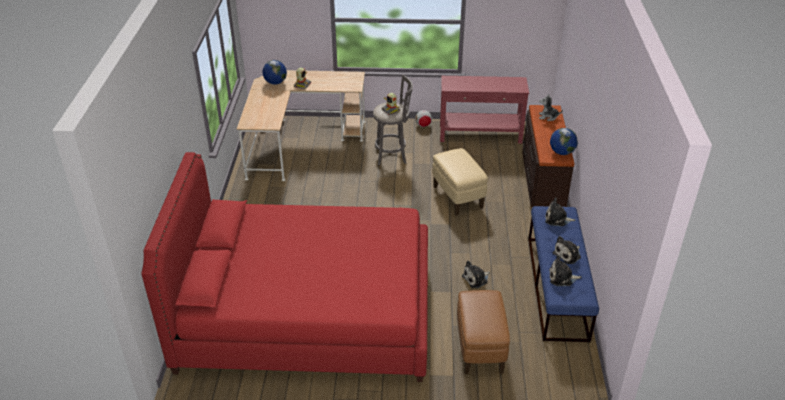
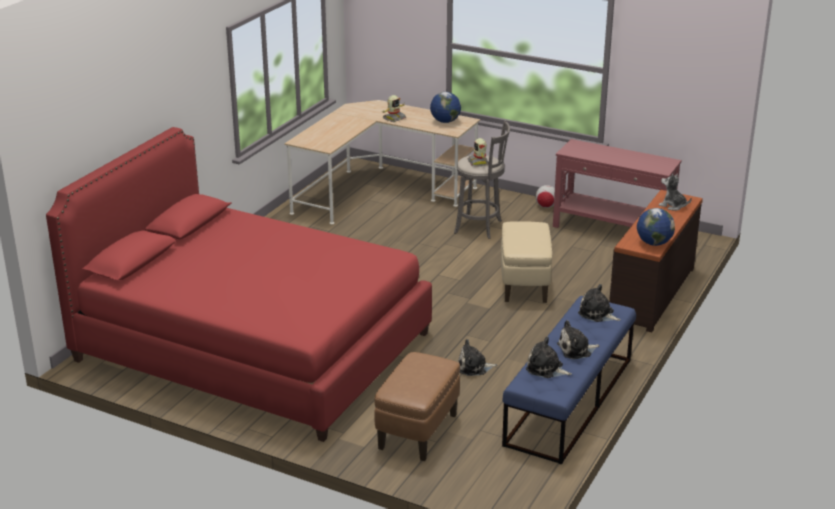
camera: 25 degrees right, 10 degrees down
(275, 83) = (366, 111): globe -> globe (445, 121)

